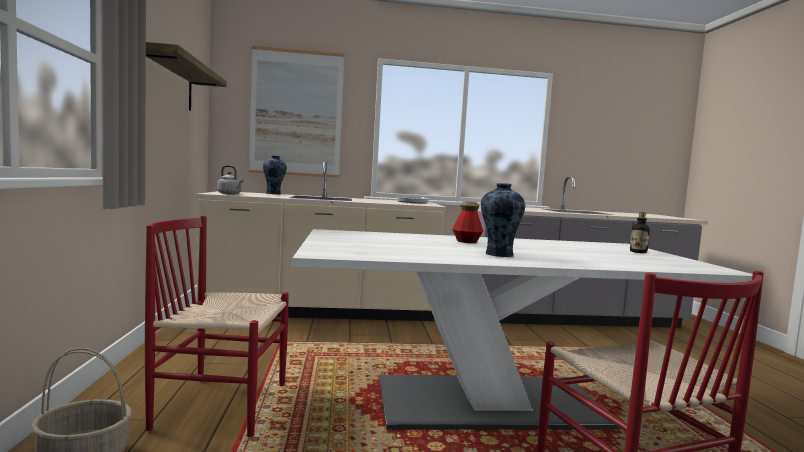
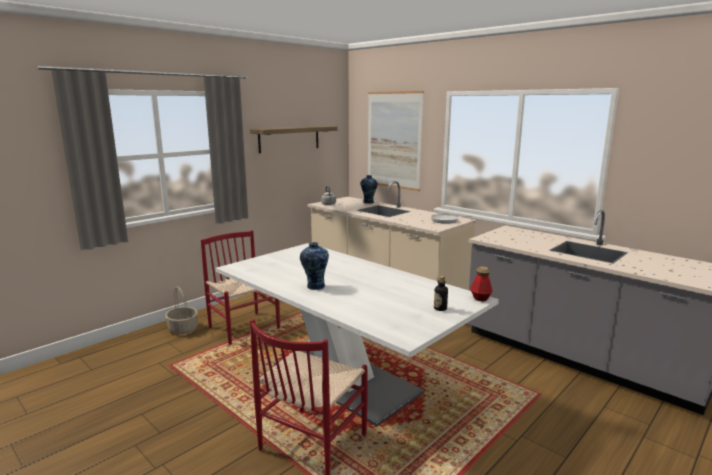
camera: 50 degrees right, 10 degrees up
(466, 241) = (350, 271): bottle -> bottle (480, 298)

